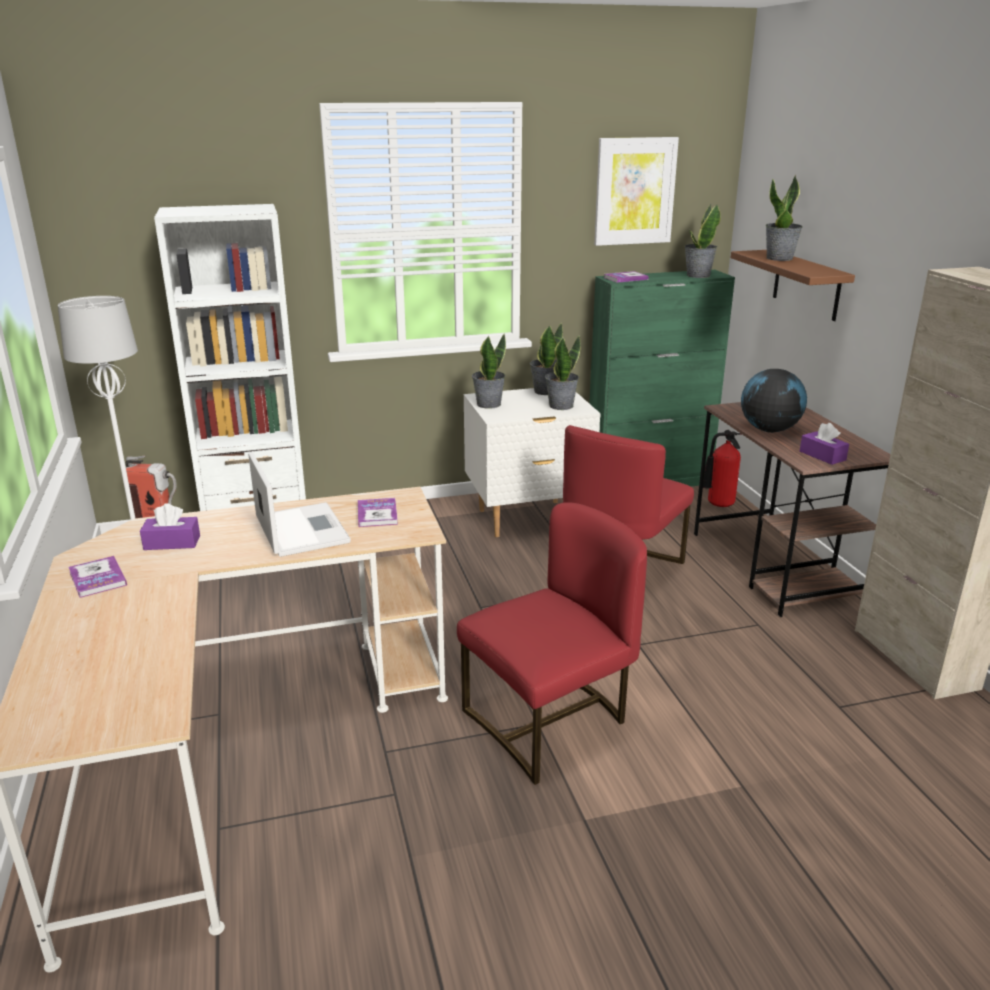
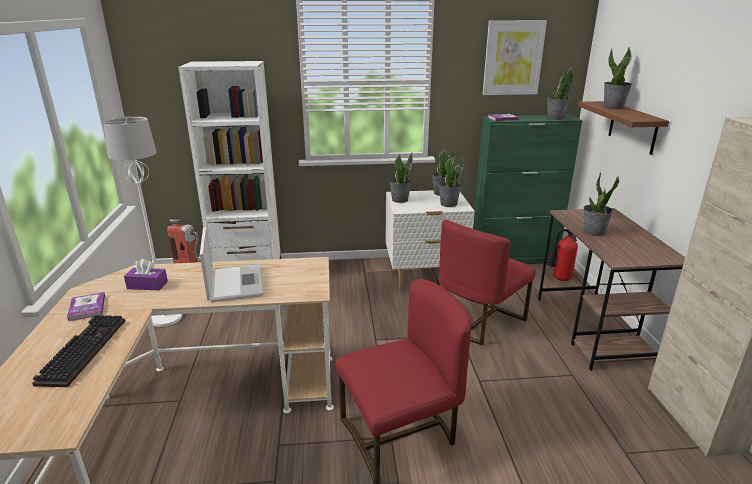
camera: 10 degrees right, 0 degrees up
(126, 629) = (82, 349): none -> keyboard
(377, 514) = (290, 275): book -> none
(769, 430) = (593, 232): globe -> potted plant
(822, 456) = (631, 255): purple tissue box -> none

